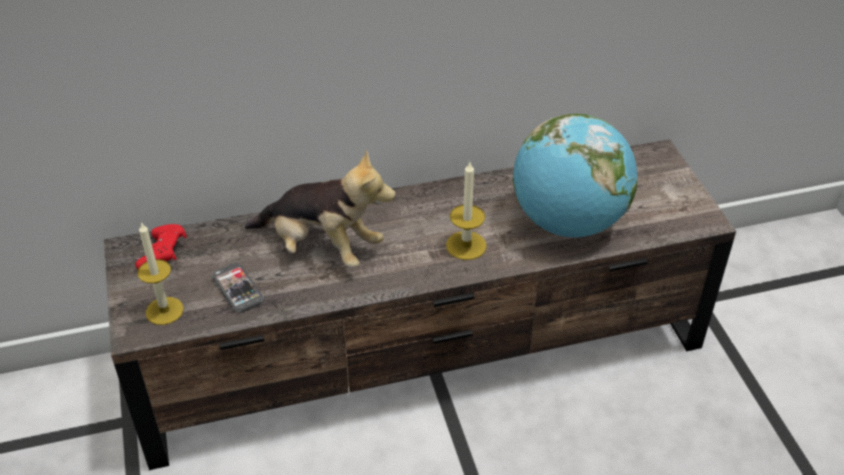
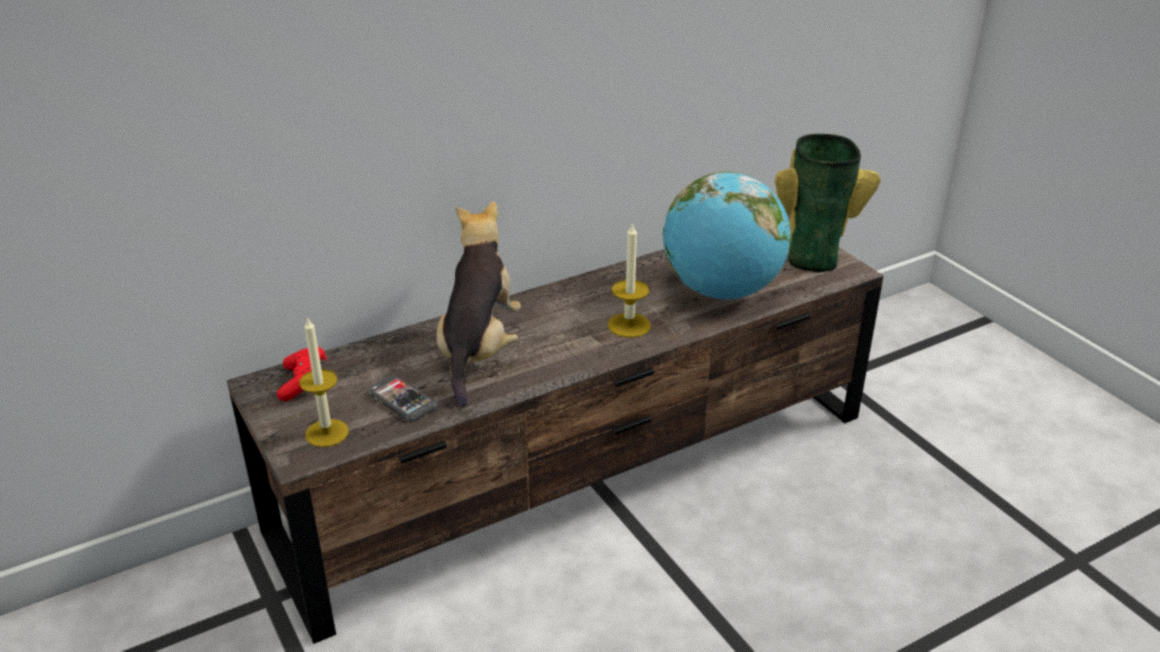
camera: 15 degrees left, 10 degrees down
(322, 248) = (478, 350): plush toy -> plush toy turned 90 degrees counterclockwise
(674, 196) = (812, 256): none -> vase

